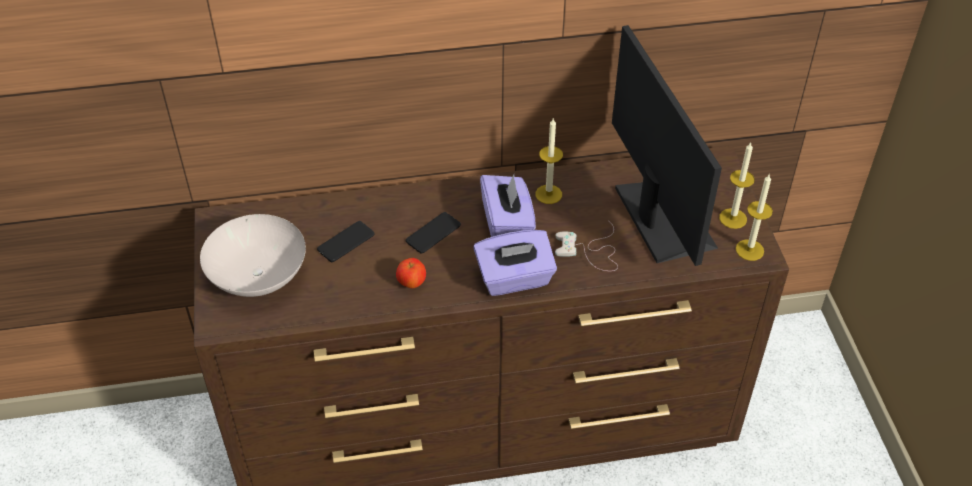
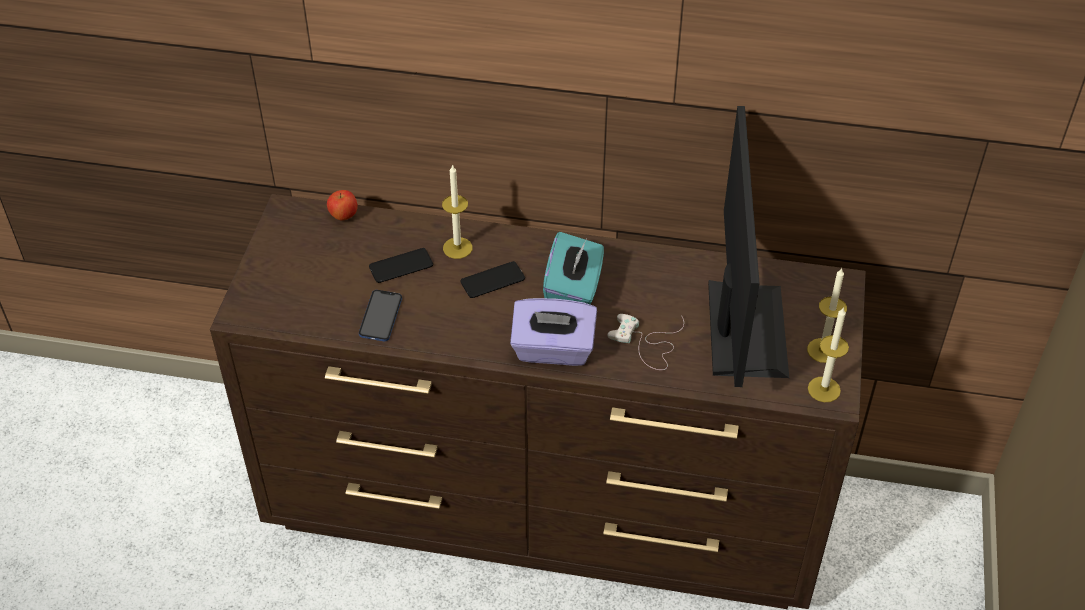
camera: 20 degrees right, 0 degrees up
(259, 276) = (301, 278): white bowl -> none
(349, 291) = (380, 317): none -> phone
(411, 283) = (446, 325): apple -> apple (343, 216)
(507, 224) = (573, 291): purple tissue box -> turquoise tissue box
(548, 194) = (633, 271): candle -> candle (457, 248)

